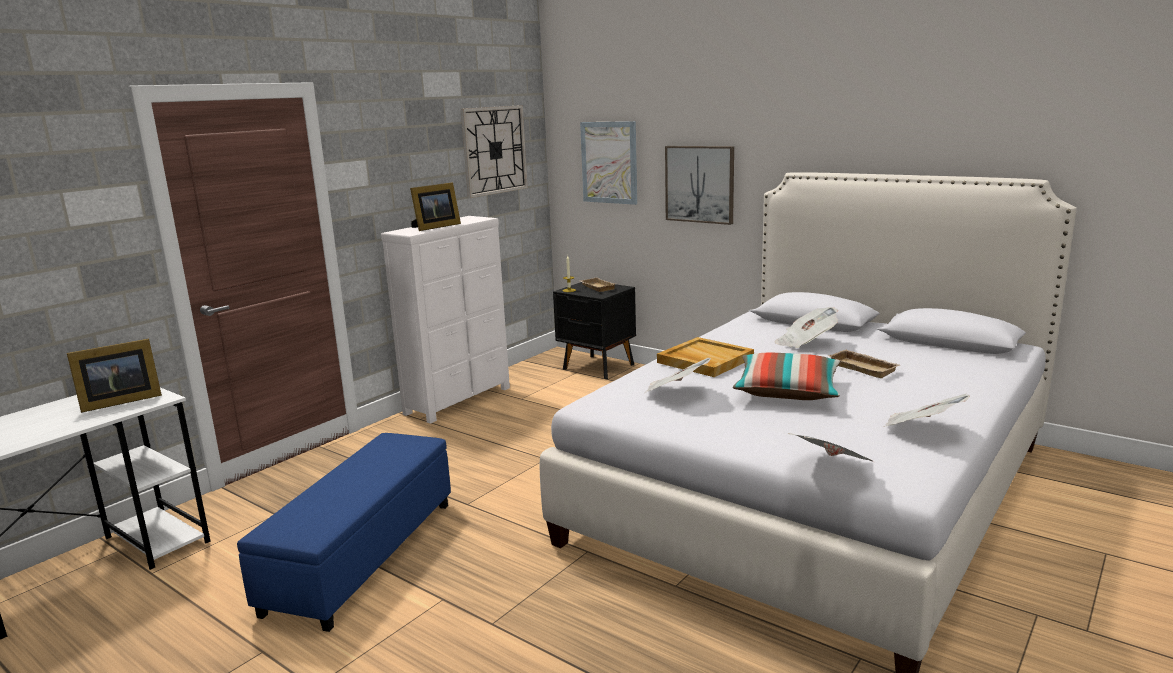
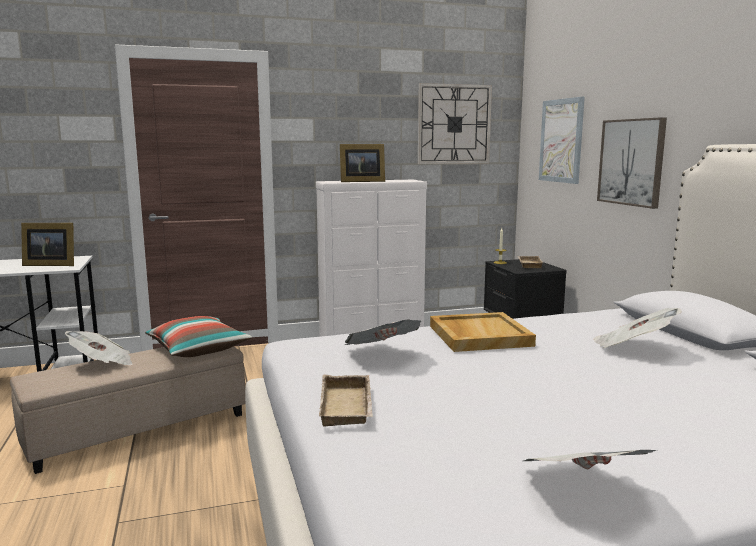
camera: 35 degrees right, 5 degrees down
(362, 555) = (138, 428): blue ottoman -> beige ottoman
(787, 391) = (500, 387): pillow -> pillow (198, 349)
(833, 469) = (358, 486): newspaper -> newspaper (103, 364)
(864, 368) = (655, 391): beige tray -> beige tray (348, 406)

